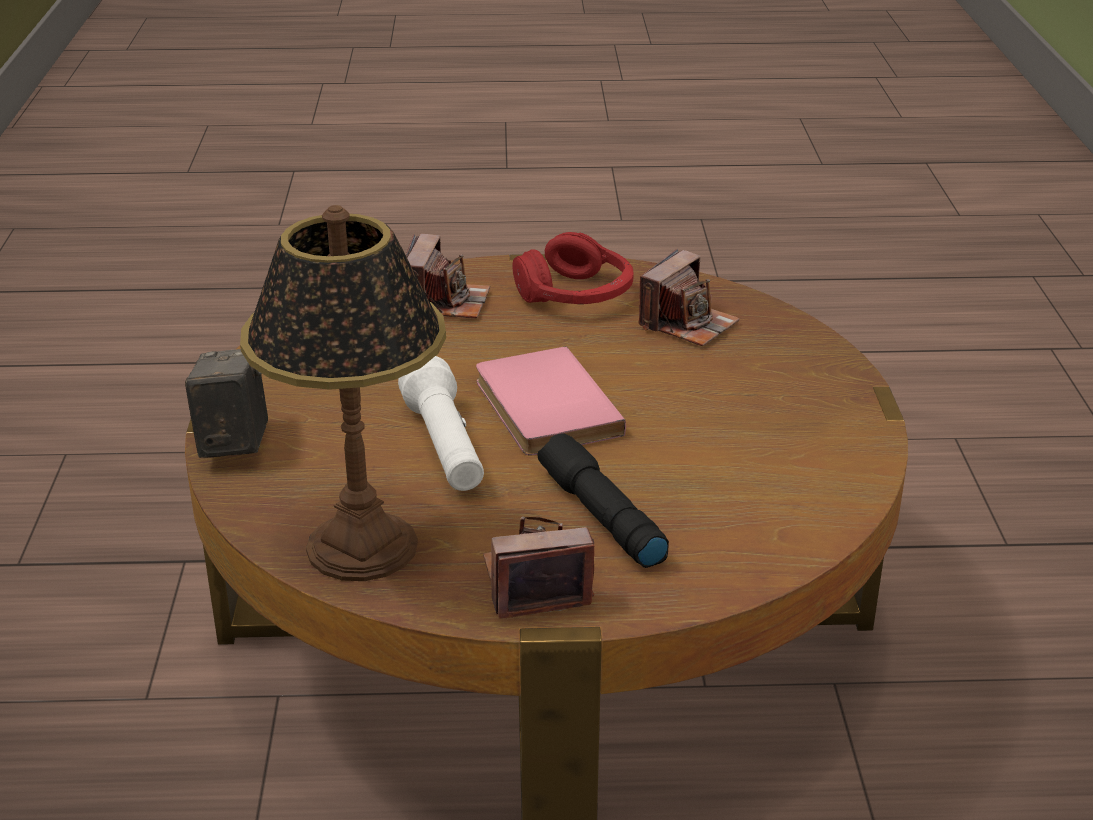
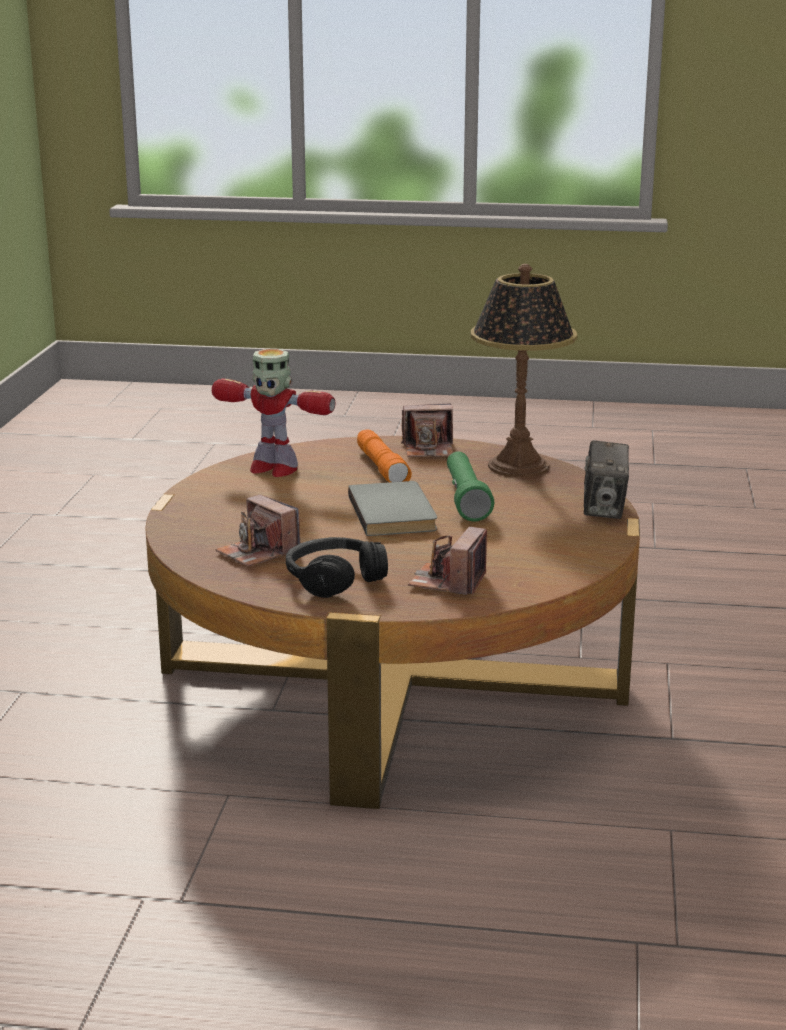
camera: 170 degrees left, 10 degrees down
(445, 448) = (465, 499): white flashlight -> green flashlight
(542, 408) = (396, 513): pink book -> grey book
(576, 295) = (334, 579): red headphones -> black headphones
(599, 516) = (383, 468): black flashlight -> orange flashlight
(687, 324) = (258, 552): camera -> camera turned 90 degrees counterclockwise
(784, 495) = (272, 468): none -> toy robot

